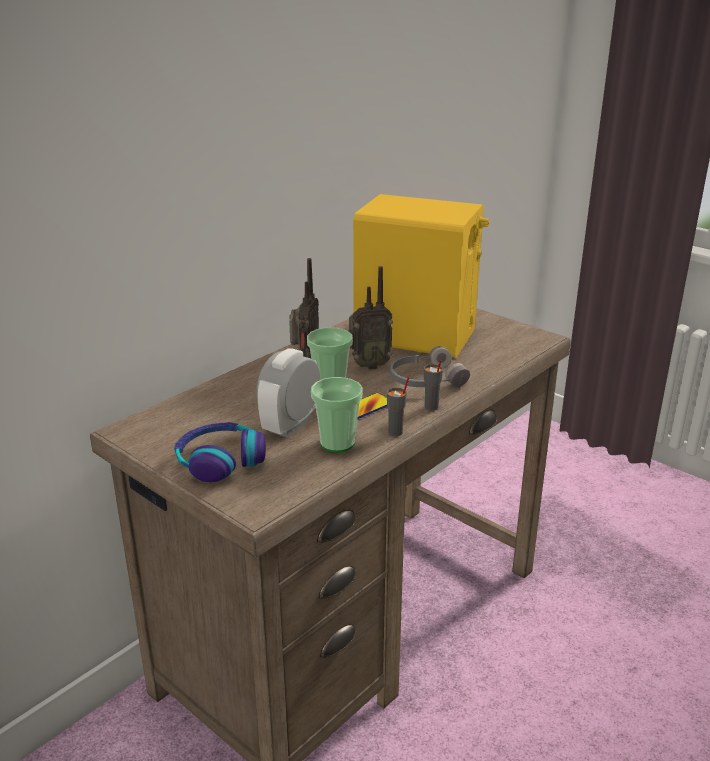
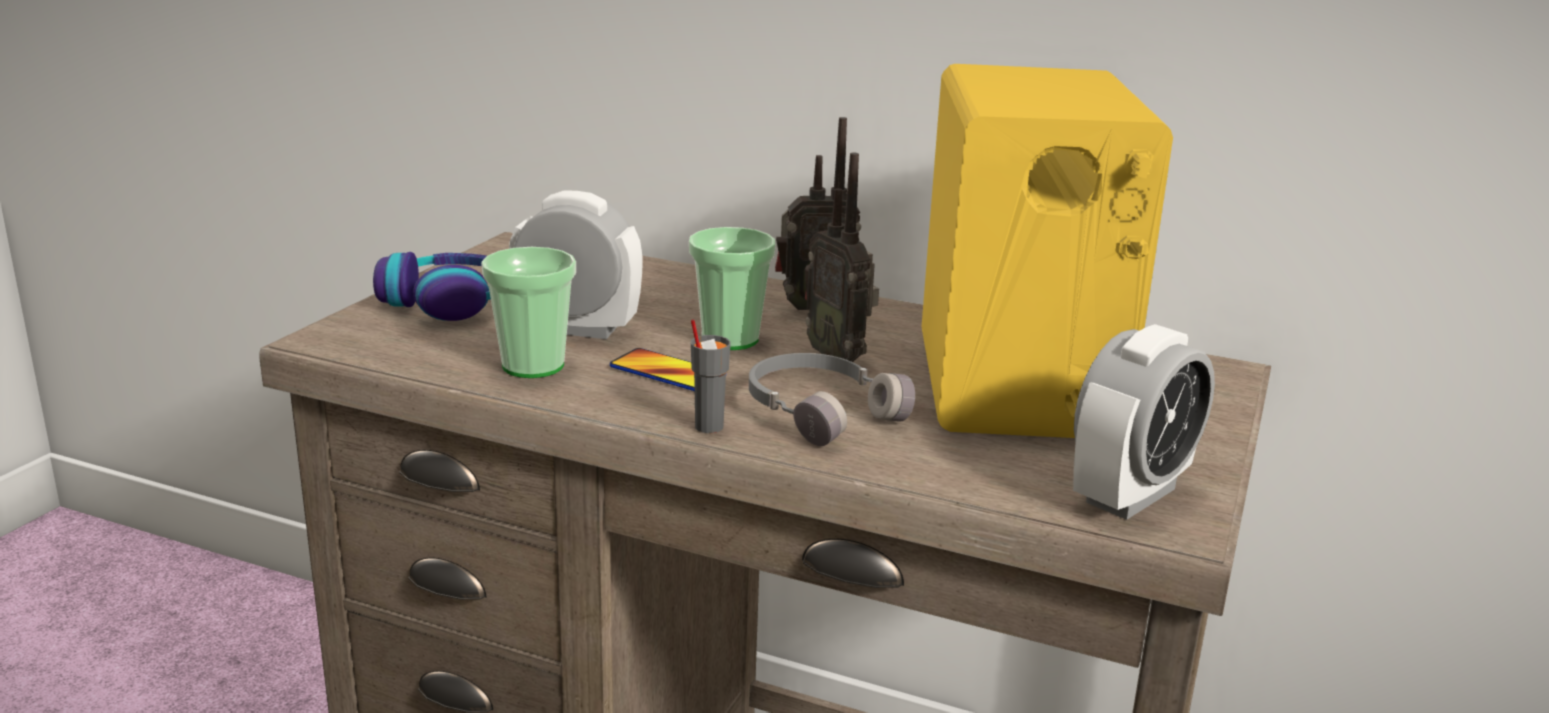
camera: 70 degrees right, 5 degrees down
(396, 432) = (591, 405): grey cup -> none
(518, 339) = (1130, 495): none -> alarm clock

